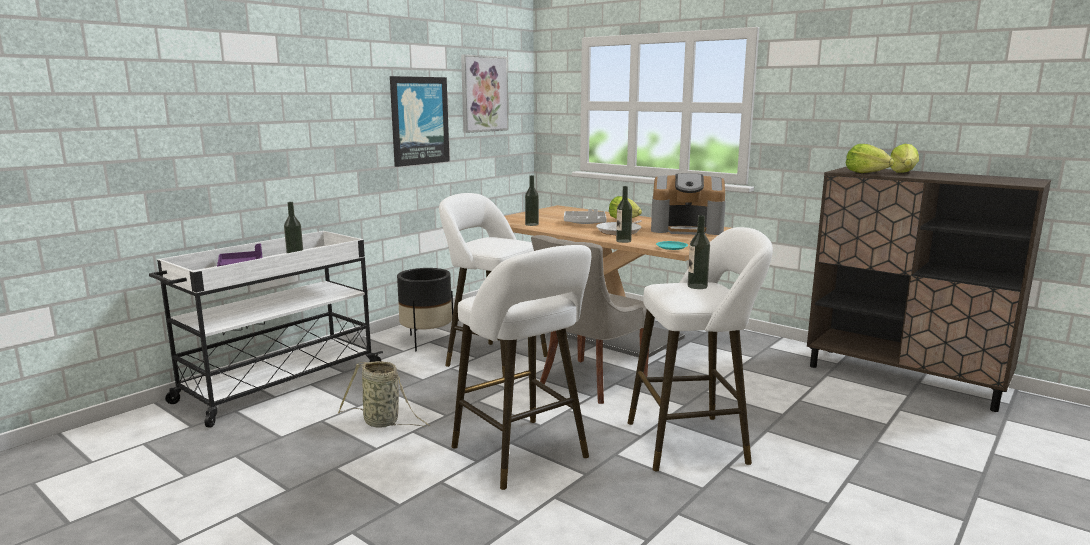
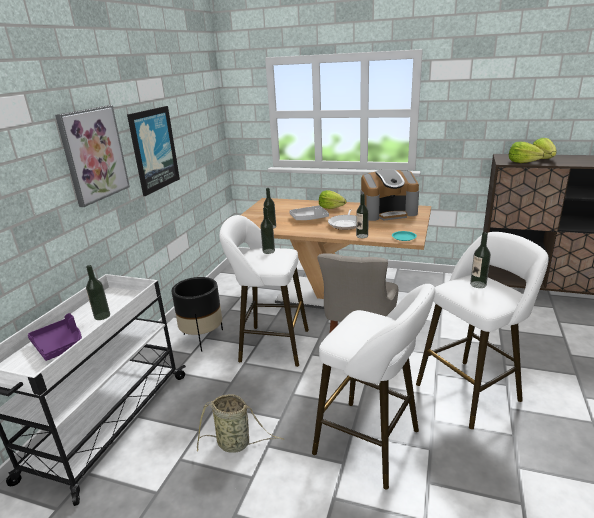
camera: 20 degrees left, 10 degrees up
(484, 94) = (192, 114): picture -> picture (93, 154)
(502, 239) = (268, 251): none -> bottle

